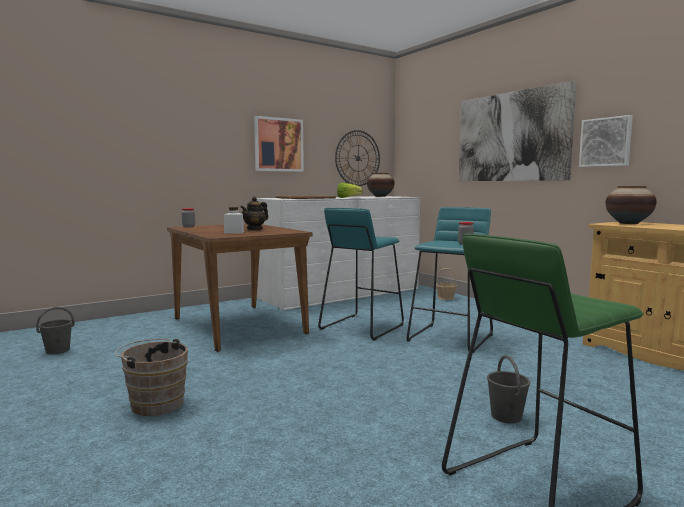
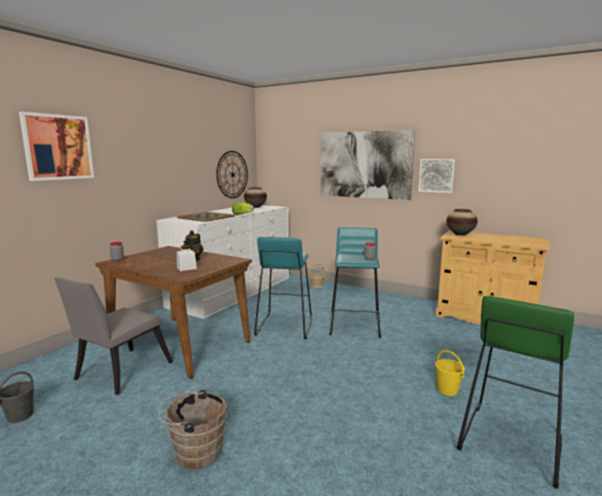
camera: 25 degrees left, 5 degrees up
(161, 337) = (119, 373): none -> grey chair
(278, 144) = (173, 168): picture -> picture (58, 147)
(506, 417) = (447, 390): grey bucket -> yellow bucket

